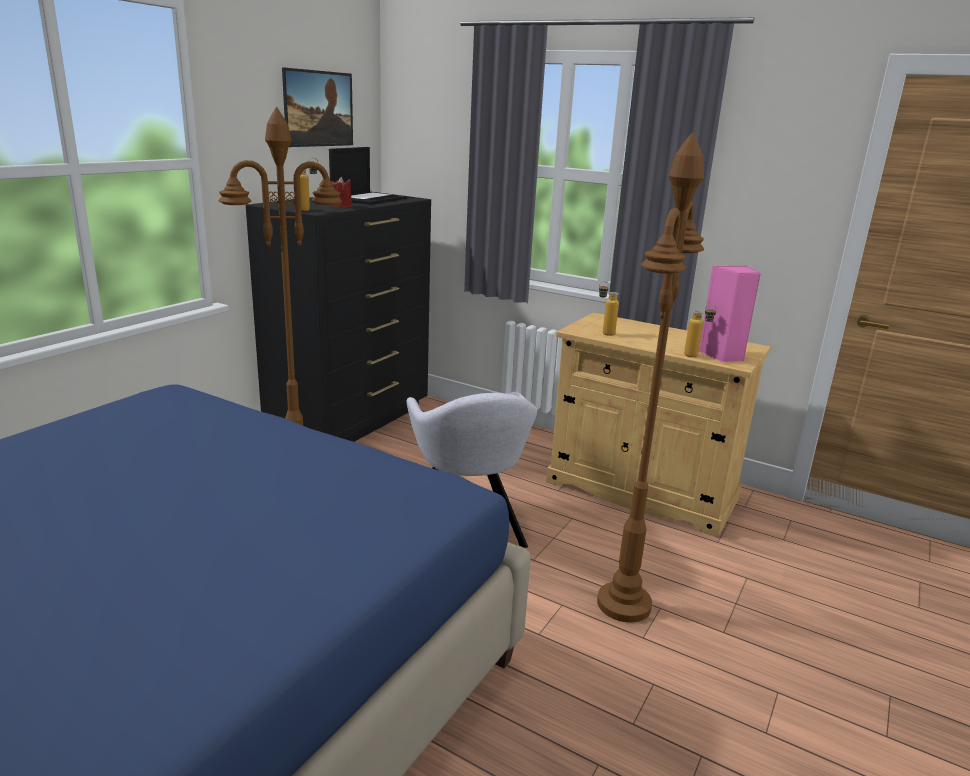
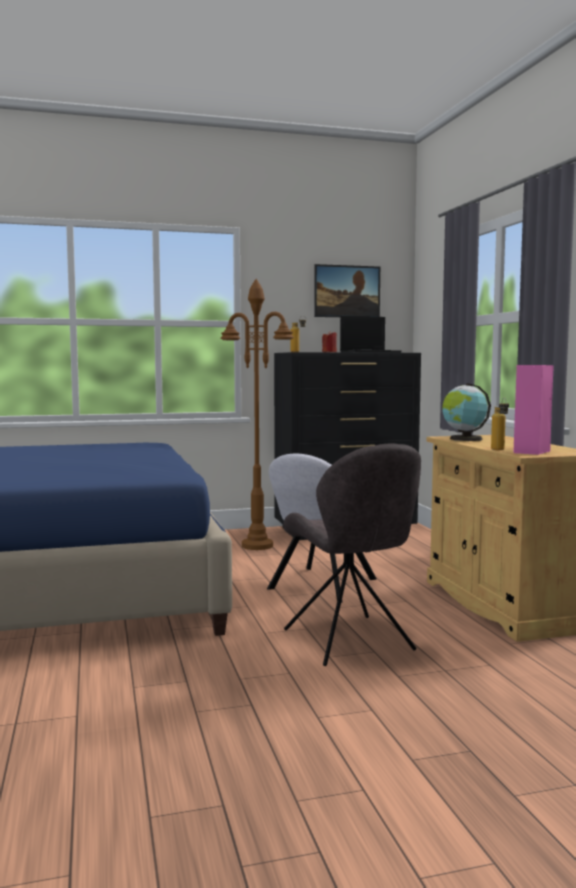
camera: 45 degrees right, 15 degrees down
(604, 332) = (464, 439): bottle -> globe
(624, 605) = (350, 642): brown floor lamp -> grey chair

